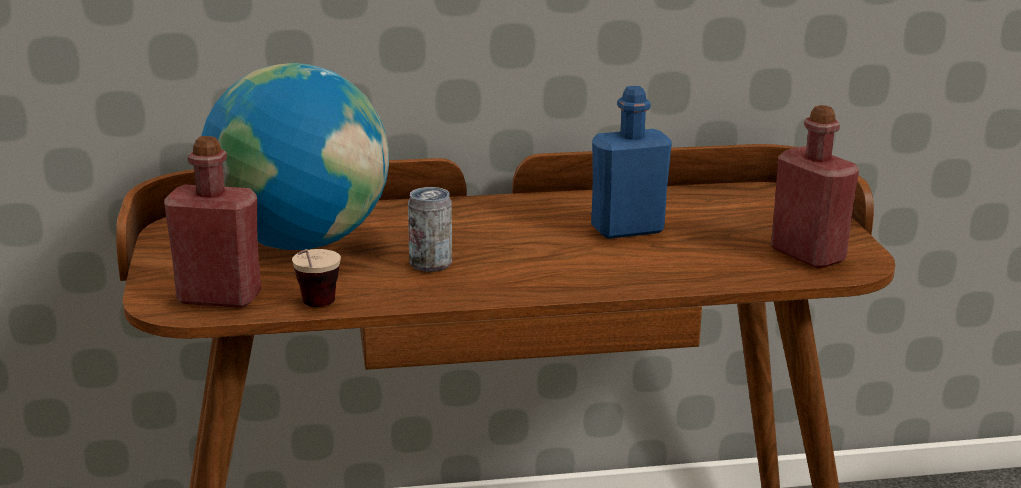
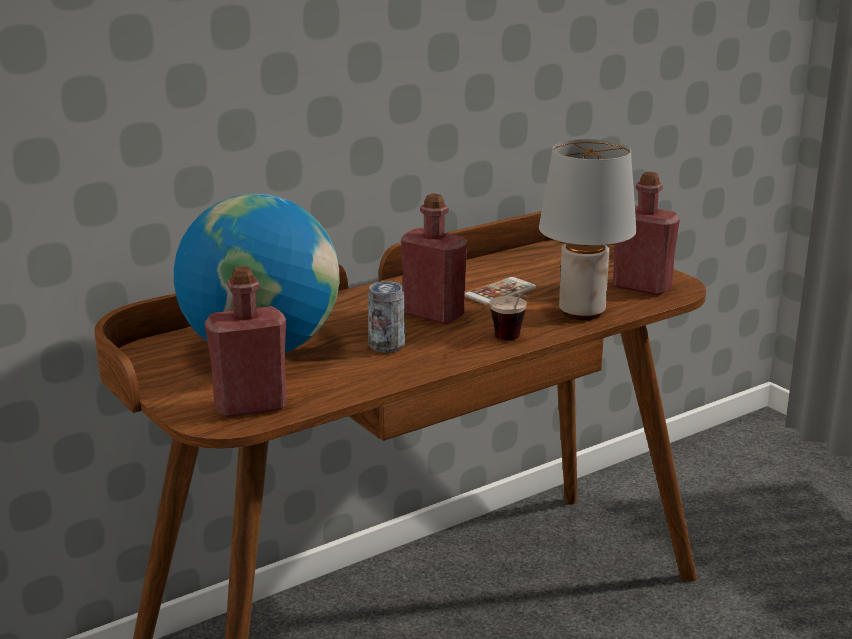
camera: 25 degrees left, 0 degrees up
(314, 310) = (340, 399): cup -> cup (513, 342)
(522, 240) = (433, 315): none -> red bottle
(627, 229) = (500, 292): blue bottle -> phone
(698, 271) = (583, 312): none -> grey table lamp

